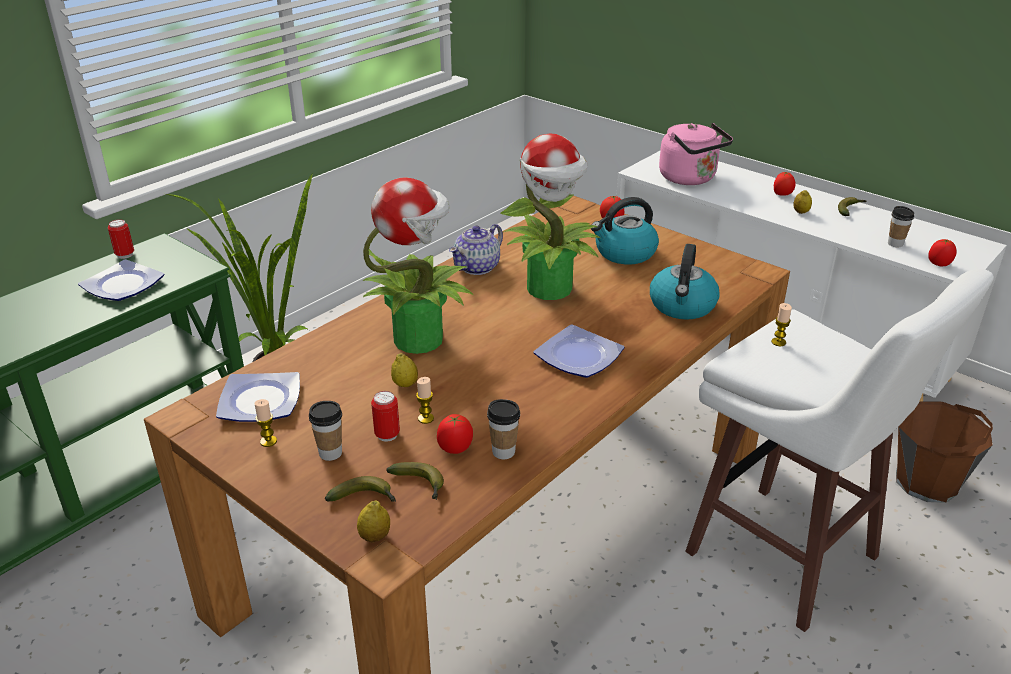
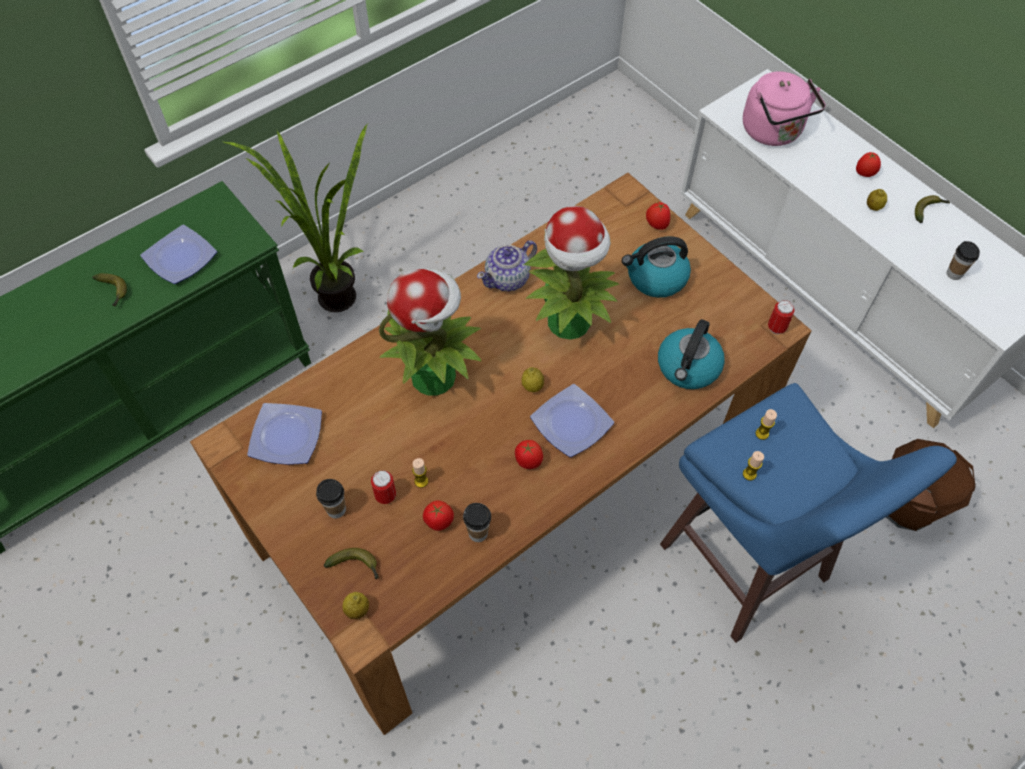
camera: 10 degrees right, 25 degrees up
(125, 255) = (184, 211): can -> can (776, 328)
(268, 441) = (288, 487): candle -> candle (749, 474)
(405, 384) = (411, 435): lemon -> lemon (532, 386)
(420, 485) = (402, 559): banana -> banana (113, 292)
(786, 559) = (745, 566): white stool -> blue stool
(939, 264) = (986, 313): tomato -> tomato (528, 461)

